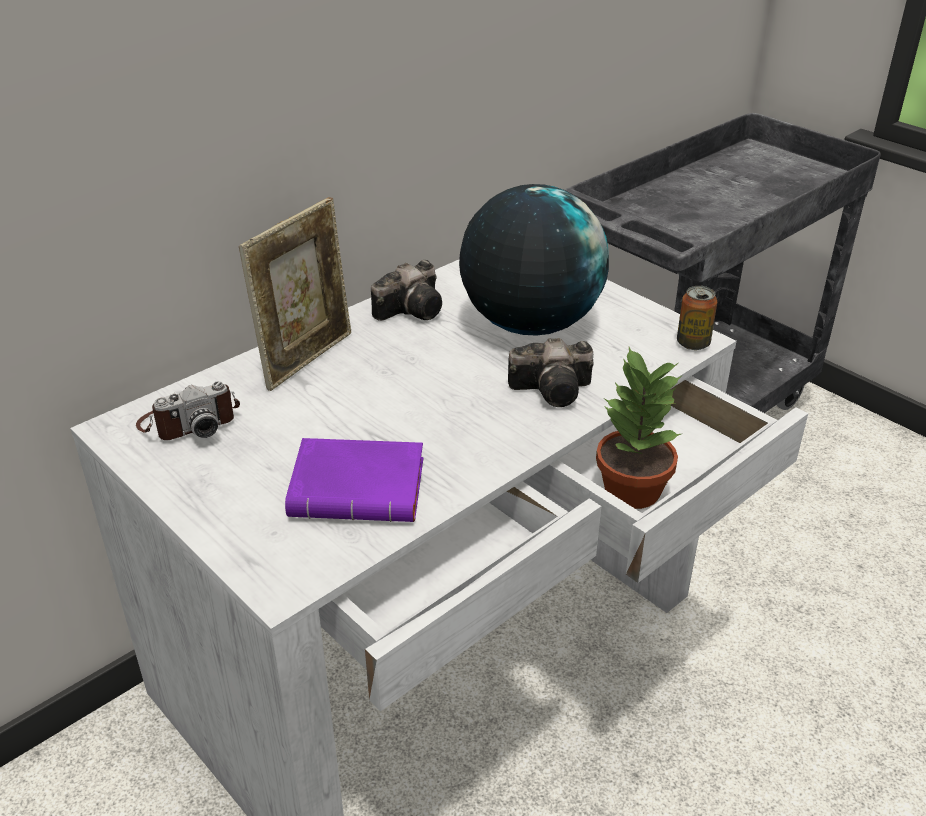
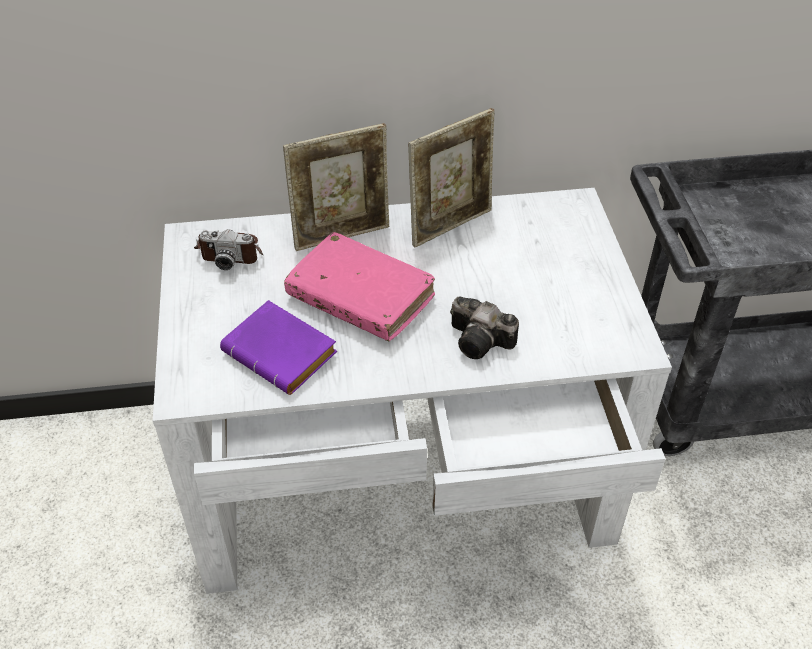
camera: 35 degrees right, 10 degrees up
(390, 403) = (360, 297): none -> pink book
(413, 309) = (450, 225): camera -> picture frame
(530, 324) = (522, 276): globe -> none
(630, 489) = (494, 445): potted plant -> none
(693, 343) = (631, 352): can -> none

